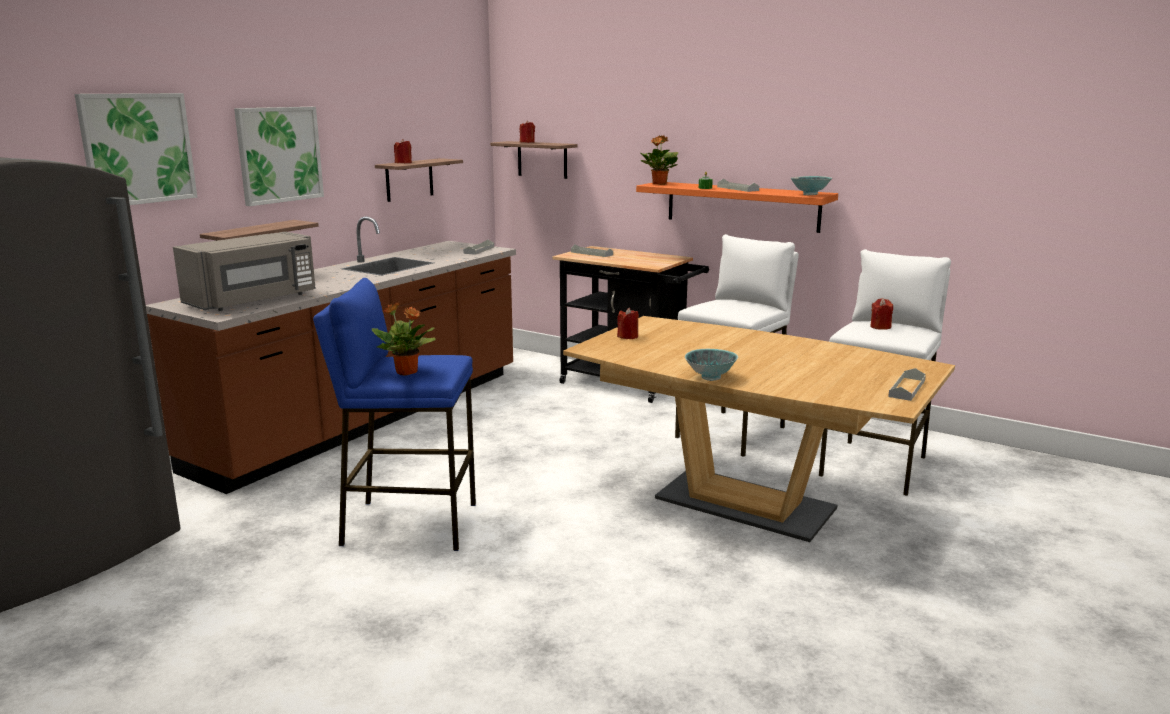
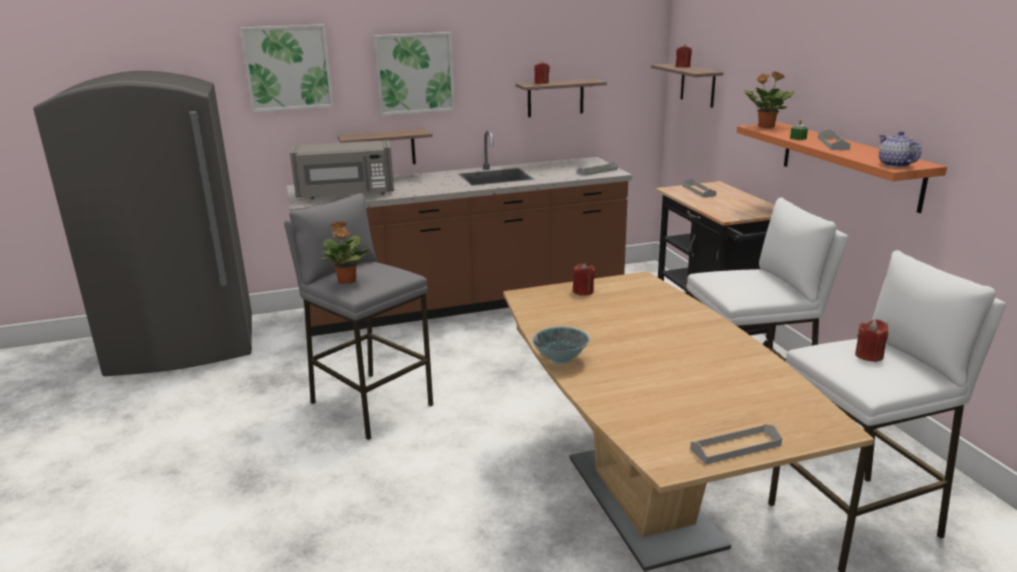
camera: 40 degrees right, 5 degrees up
(409, 524) = (370, 403): blue stool -> grey stool
(810, 194) = (894, 164): bowl -> teapot

